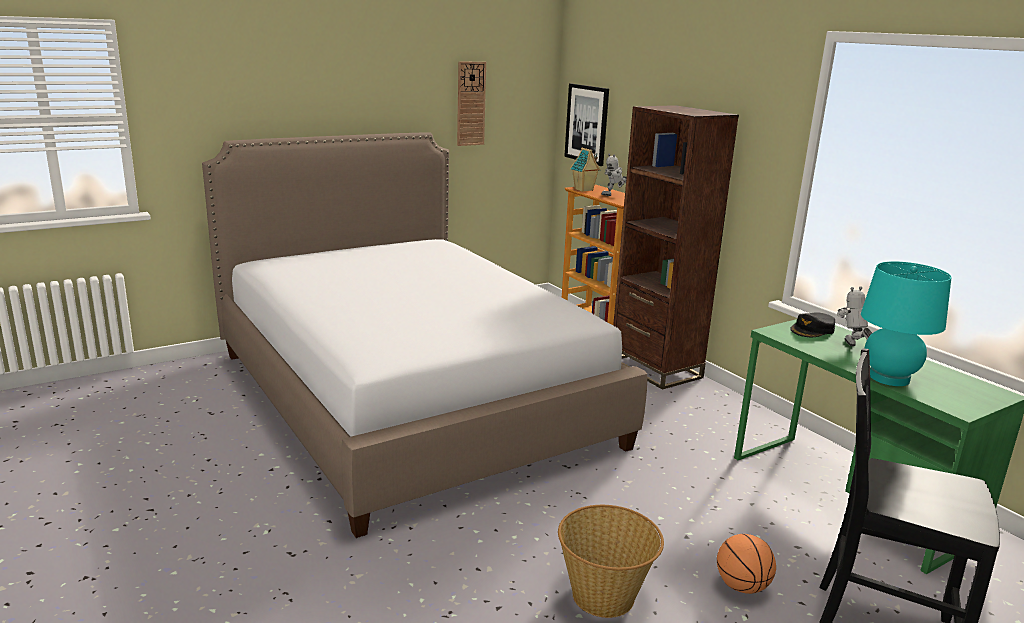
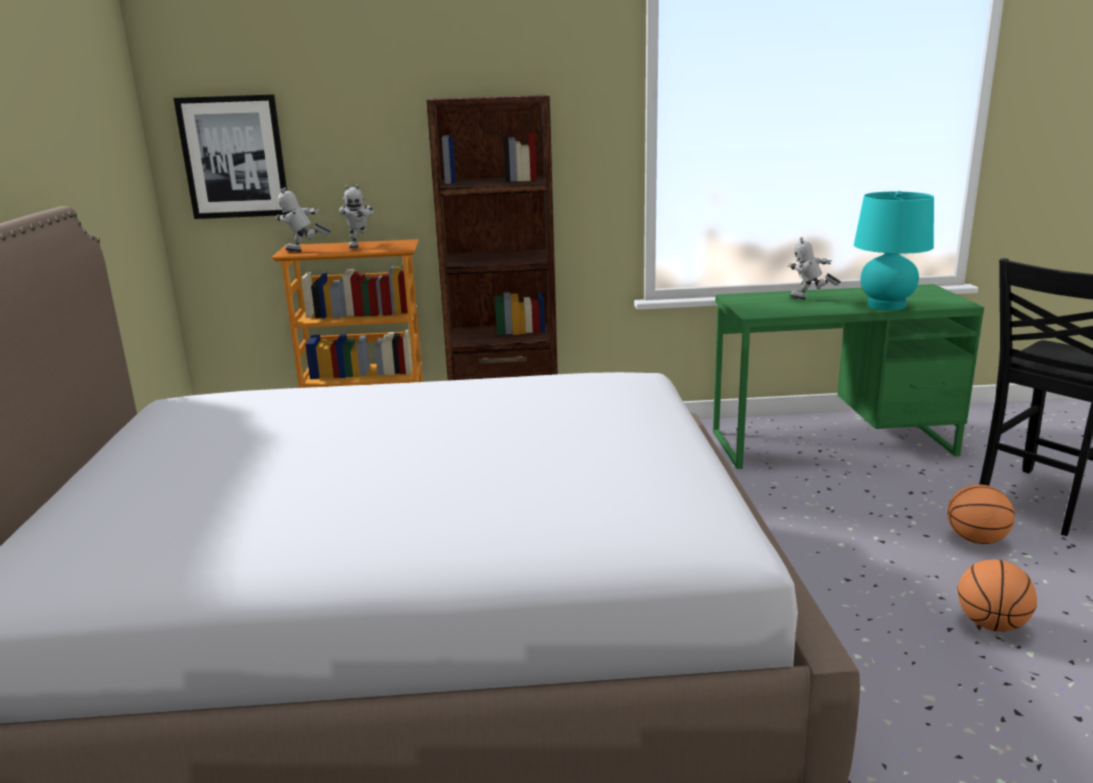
camera: 60 degrees left, 0 degrees up
(471, 104) = (70, 146): wall clock -> none
(584, 190) = (304, 252): toy house -> toy robot
(604, 595) = (991, 625): basket -> basketball
(812, 330) = (756, 301): black cap -> none

